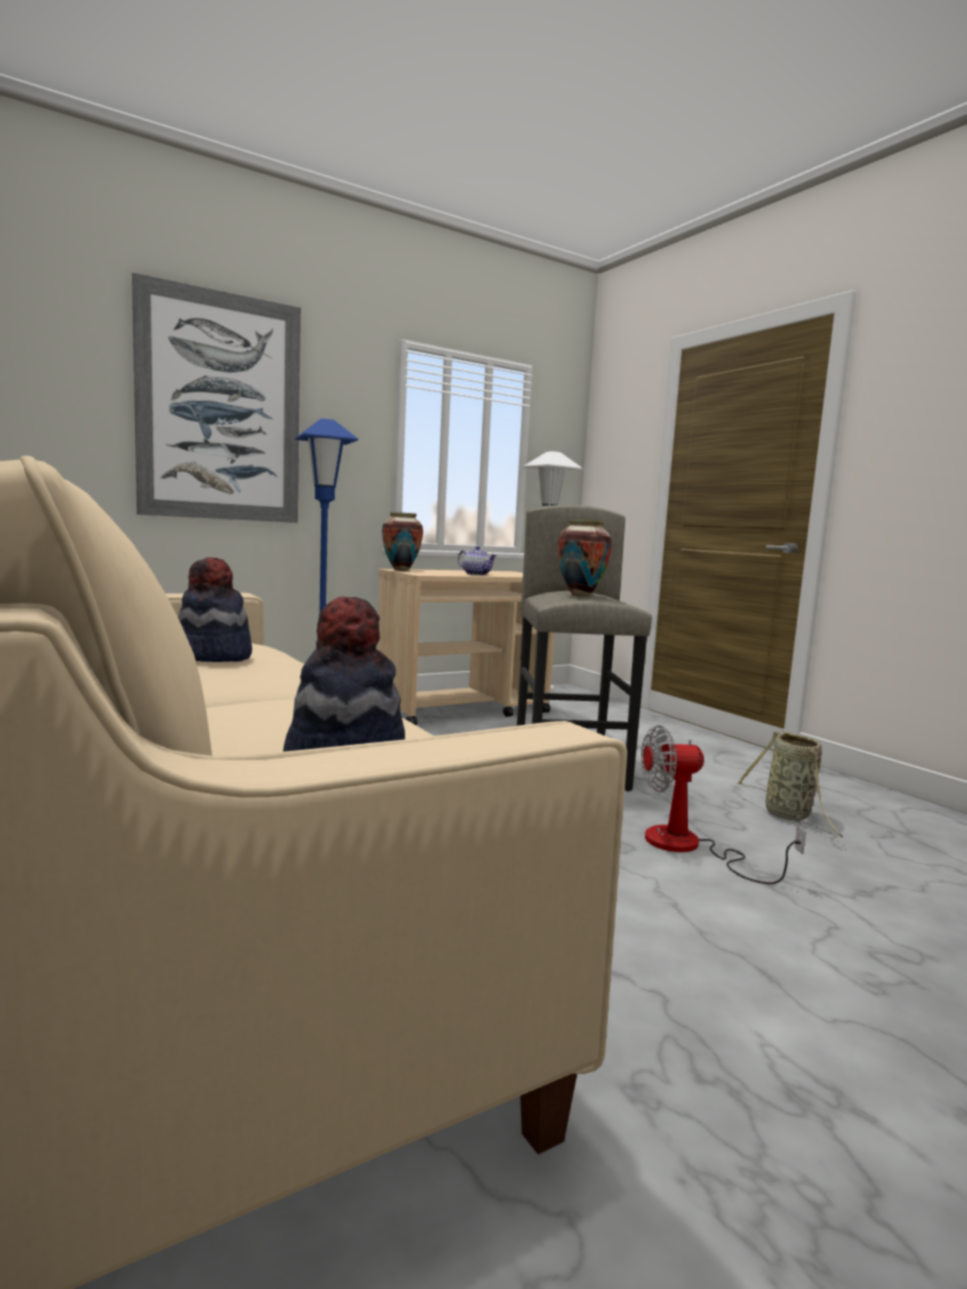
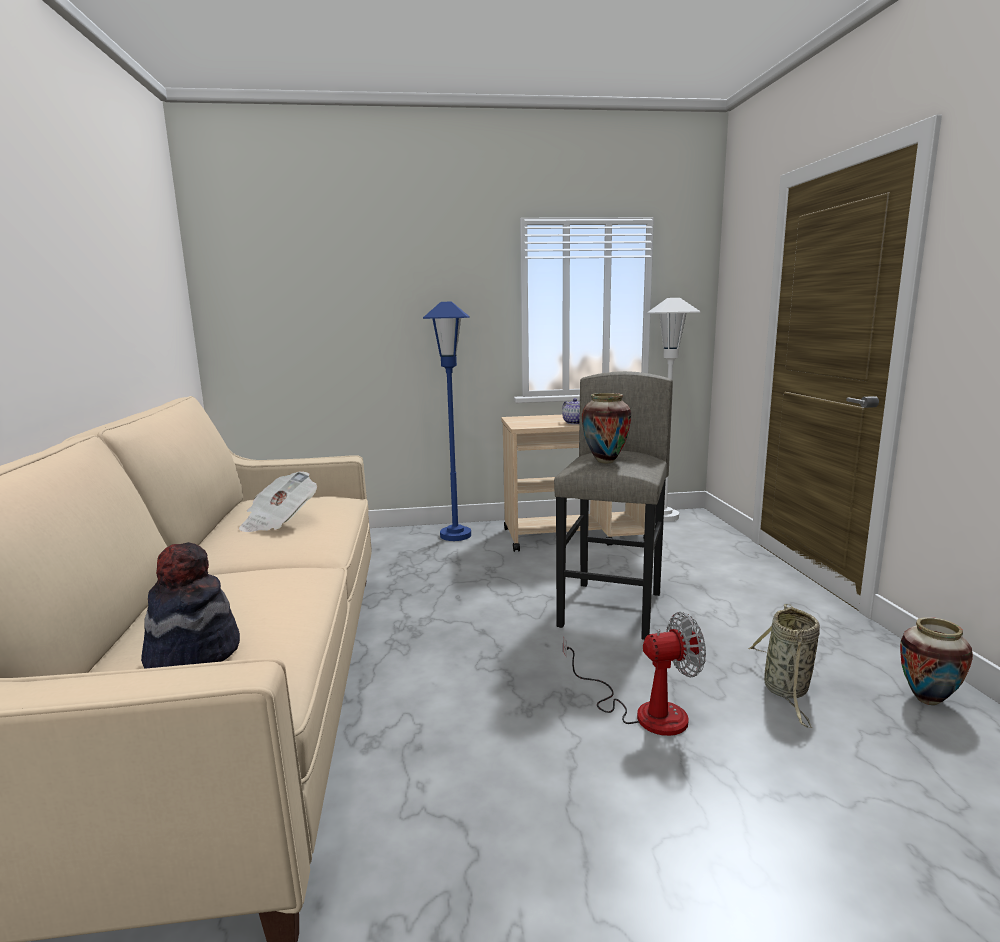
camera: 25 degrees right, 5 degrees up
(213, 657) = (279, 522): hat -> newspaper
(220, 408) = (374, 299): picture -> none
(401, 570) = (515, 419): vase -> vase (927, 700)
(689, 848) = (644, 711): fan -> fan turned 150 degrees clockwise

